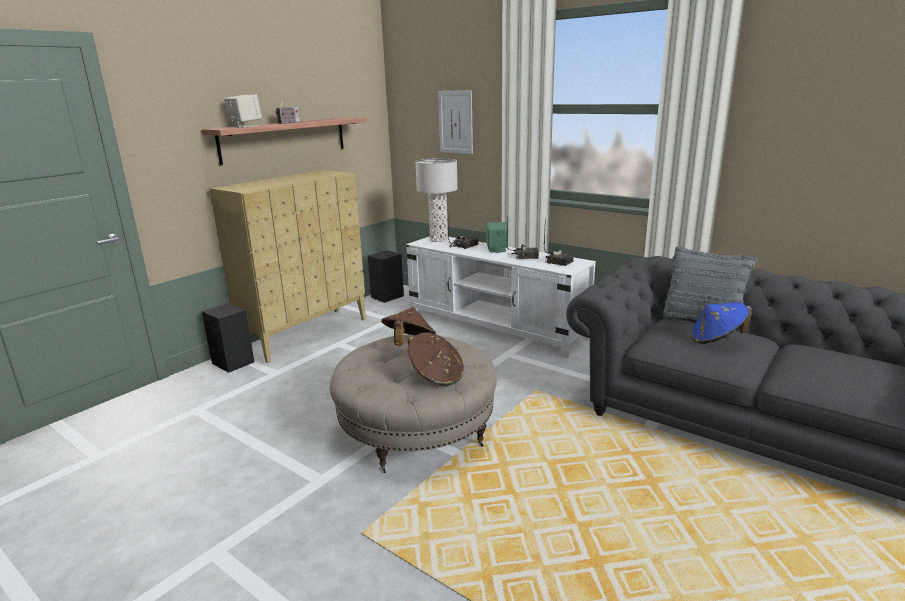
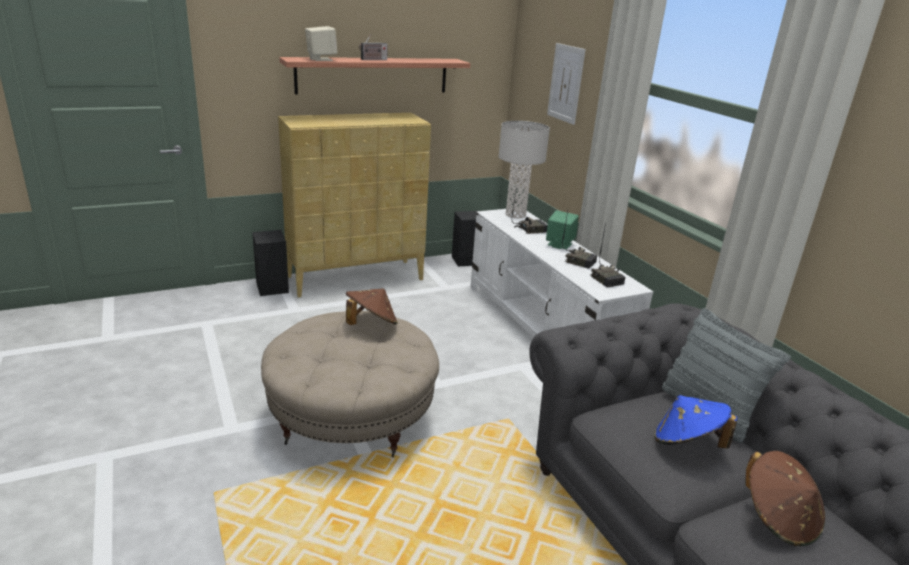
camera: 25 degrees right, 5 degrees up
(436, 376) = (353, 369): brown hat -> brown hat (778, 518)

